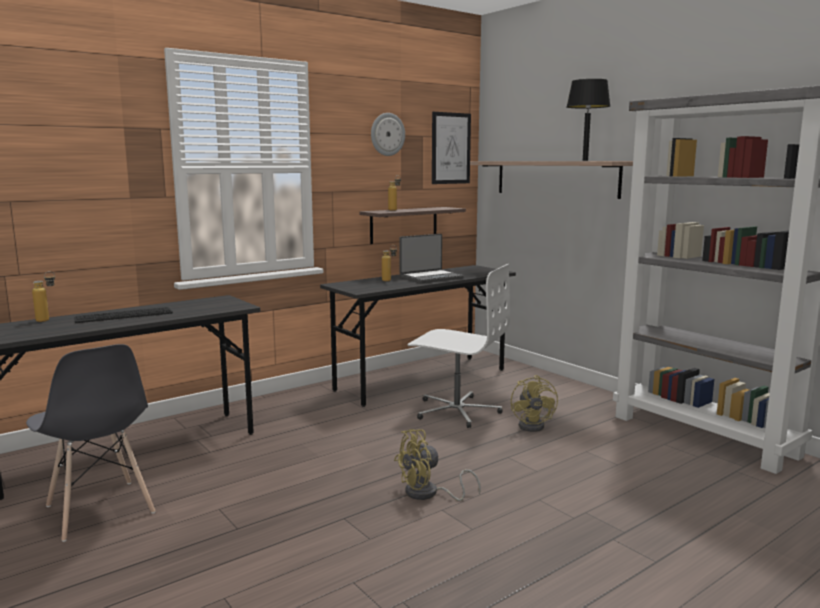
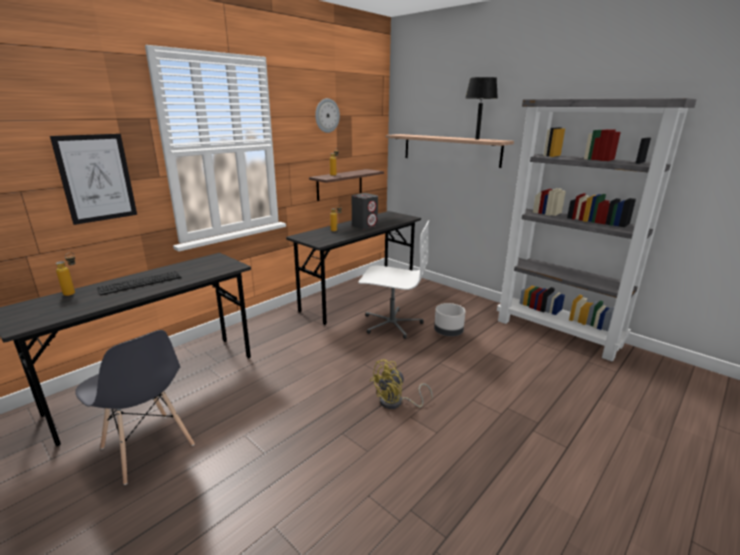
camera: 10 degrees left, 10 degrees up
(430, 278) = (365, 226): laptop -> grey speaker
(451, 148) = (370, 124): picture -> picture (96, 178)
(534, 425) = (448, 332): yellow fan -> grey planter

